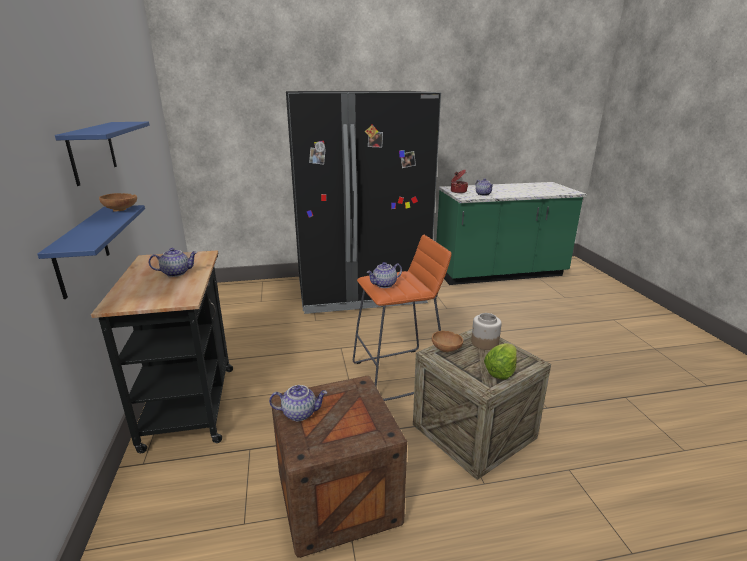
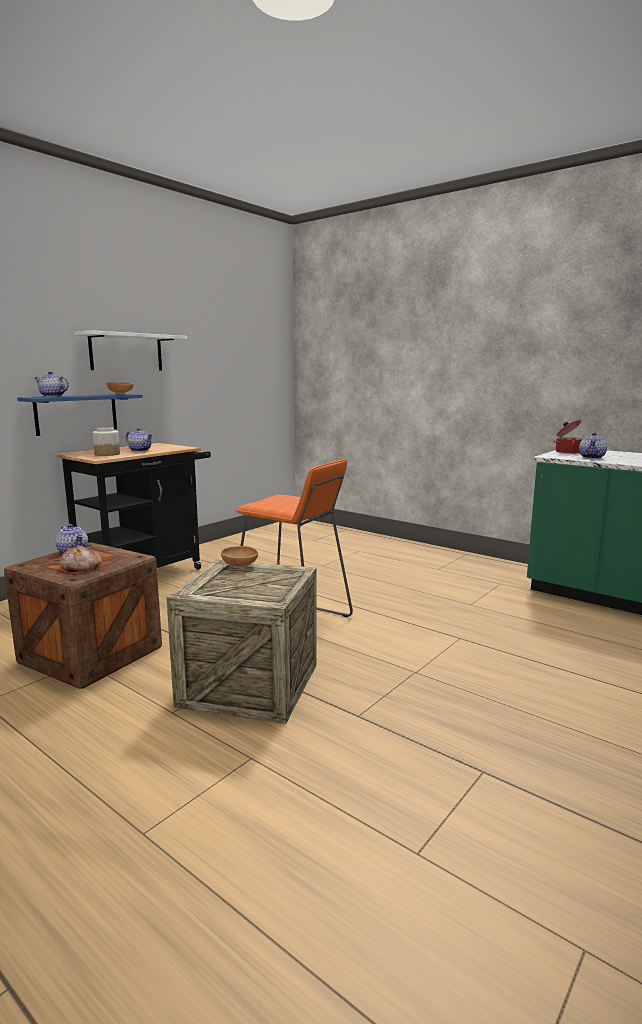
camera: 50 degrees right, 10 degrees down
(92, 151) = (126, 352): blue shelf -> white shelf
(358, 421) = (81, 567): none -> bread
(360, 291) = (413, 561): black fridge -> none
(384, 285) = (271, 500): teapot -> teapot (52, 396)
(484, 343) = (280, 576): jar -> jar (107, 454)
(501, 371) = (229, 592): lettuce -> none

